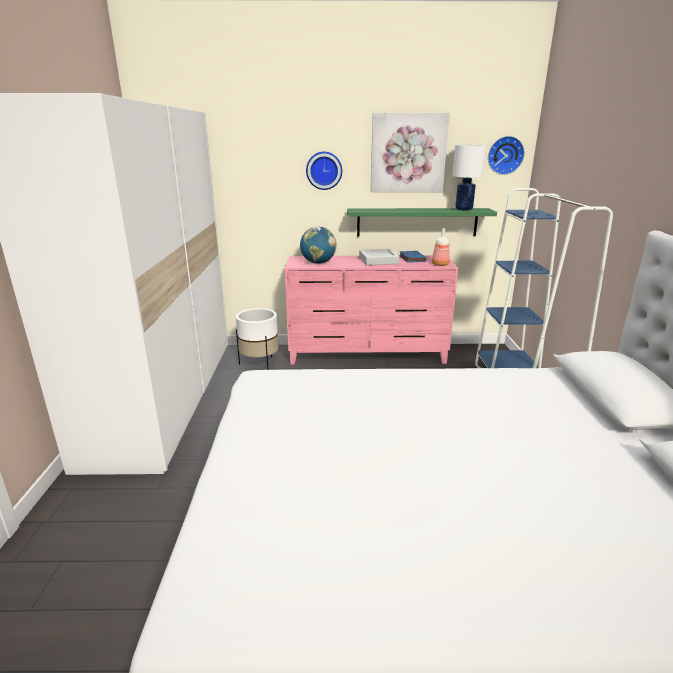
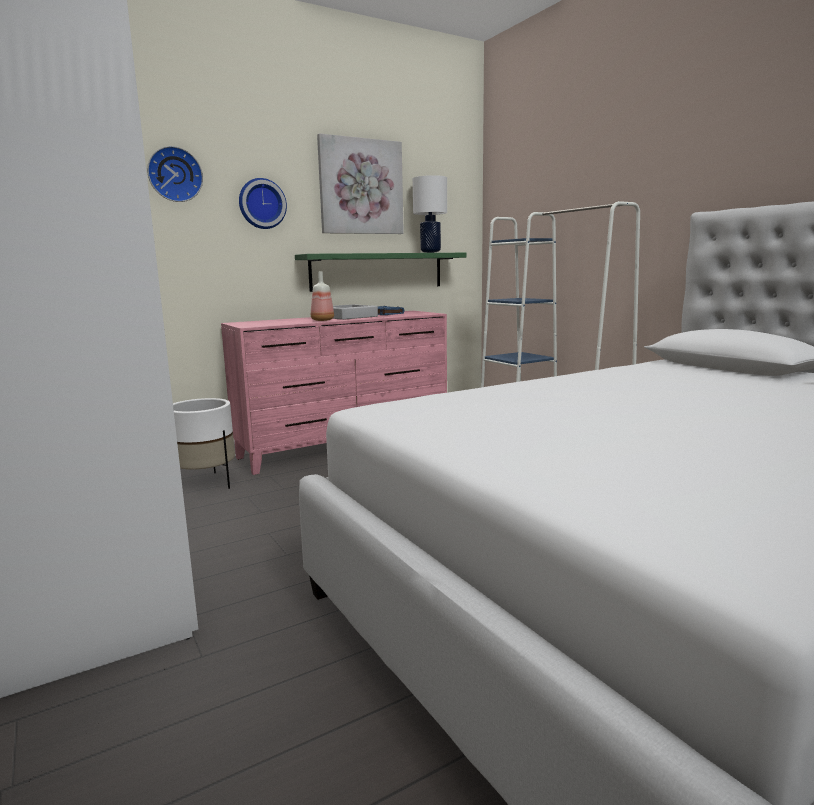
camera: 30 degrees left, 10 degrees down
(318, 263) = (276, 322): globe -> none
(439, 264) = (423, 313): bottle -> bottle (322, 320)
(505, 155) = (457, 194): wall clock -> wall clock (174, 175)

